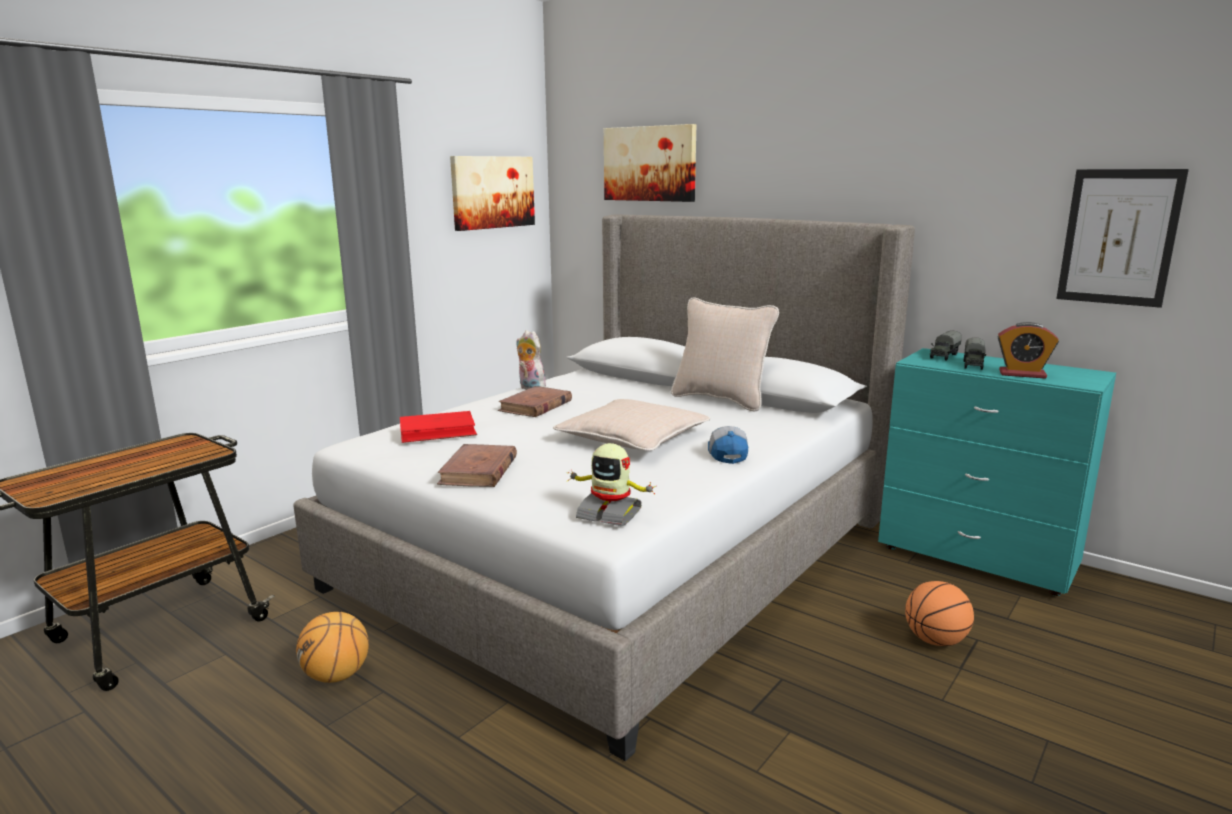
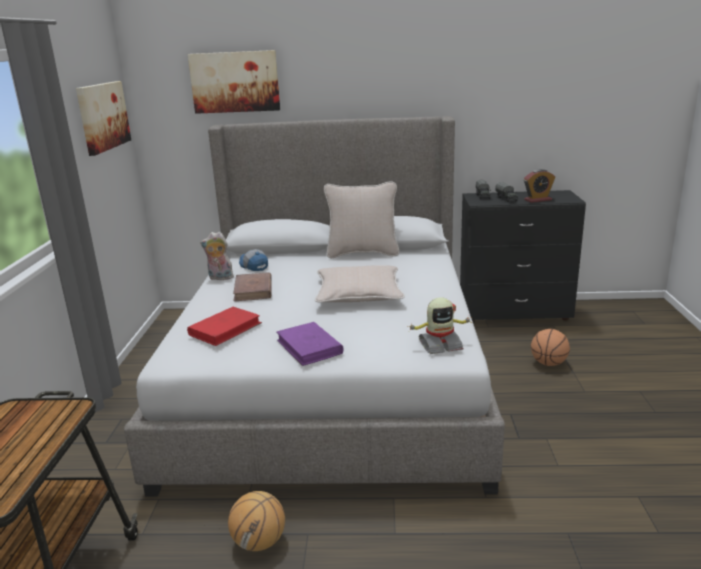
camera: 35 degrees left, 5 degrees up
(478, 471) = (309, 347): brown book -> purple book
(726, 453) = (430, 287): cap -> cap (253, 266)
(977, 558) = (515, 313): turquoise dresser -> black dresser
(1118, 237) = (564, 114): picture -> none

